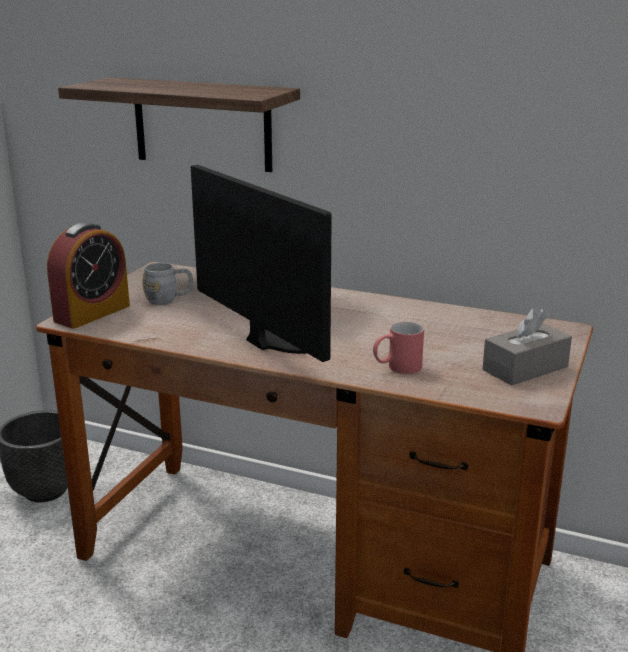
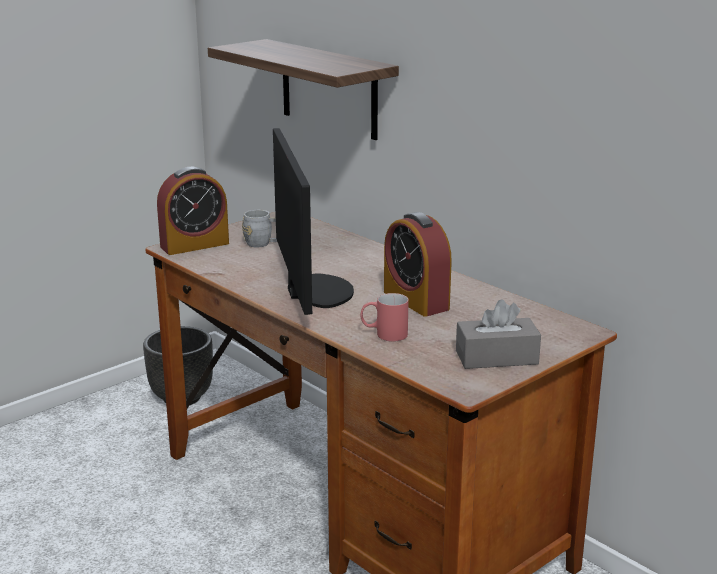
camera: 25 degrees right, 0 degrees up
(386, 328) = (416, 300): none -> alarm clock

